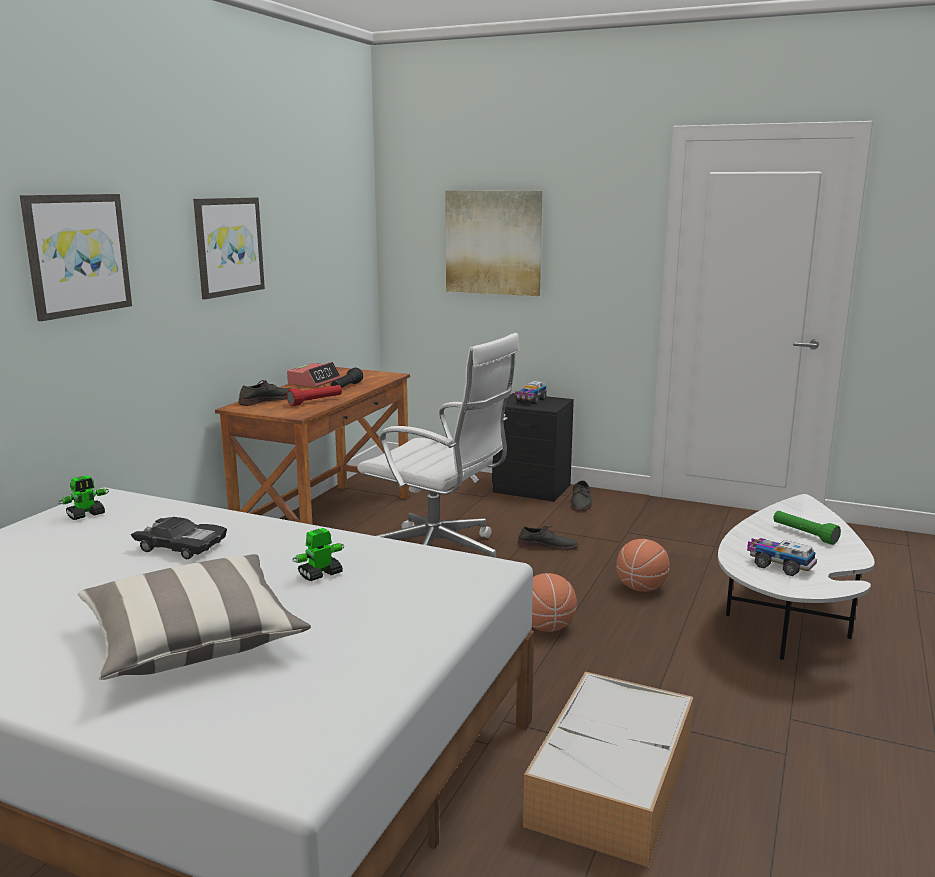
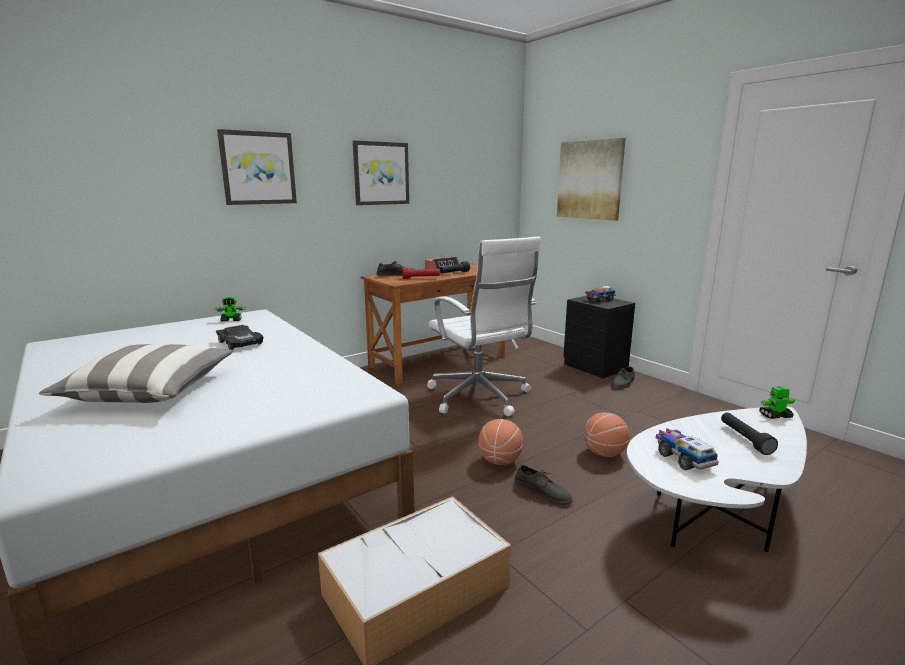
camera: 30 degrees right, 0 degrees up
(320, 574) = (274, 373): toy robot -> toy robot (775, 416)
(547, 545) = (564, 406): grey shoe -> grey shoe (543, 491)
(804, 534) = (744, 439): green flashlight -> black flashlight

